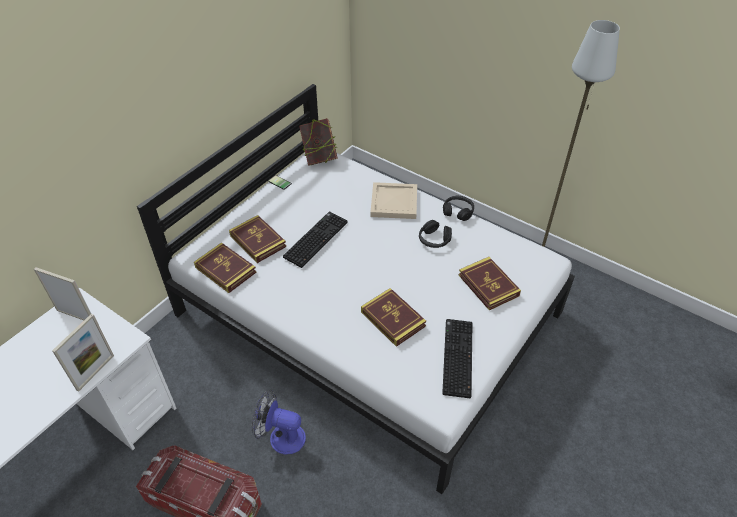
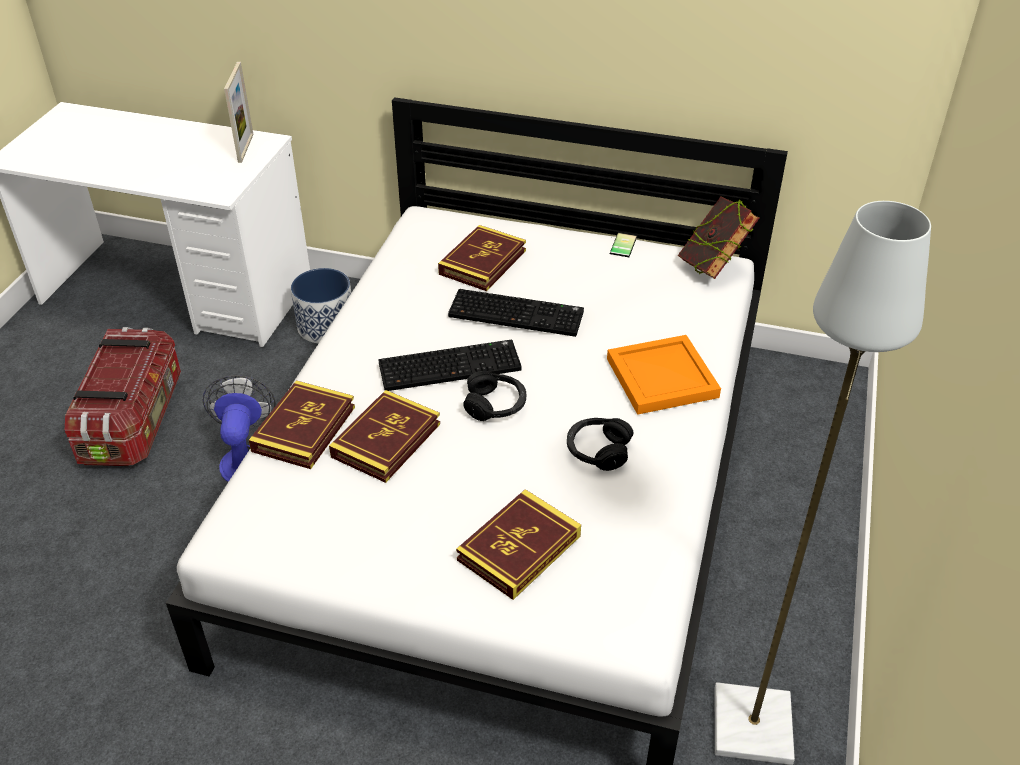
camera: 70 degrees right, 5 degrees down
(95, 372) = (166, 187): picture frame -> none
(178, 367) = (326, 327): none -> planter
(225, 270) = (412, 252): book -> book (304, 429)
(394, 202) = (663, 378): beige tray -> orange tray
(456, 357) = (333, 535): keyboard -> keyboard (451, 365)
(458, 211) = (696, 467): black headphones -> black headphones (495, 405)

